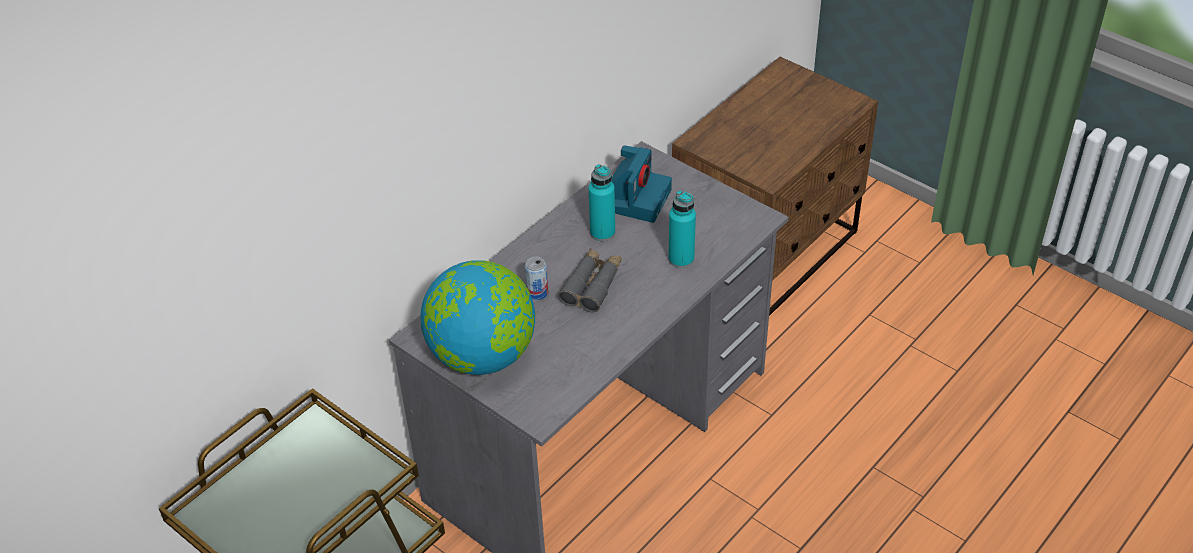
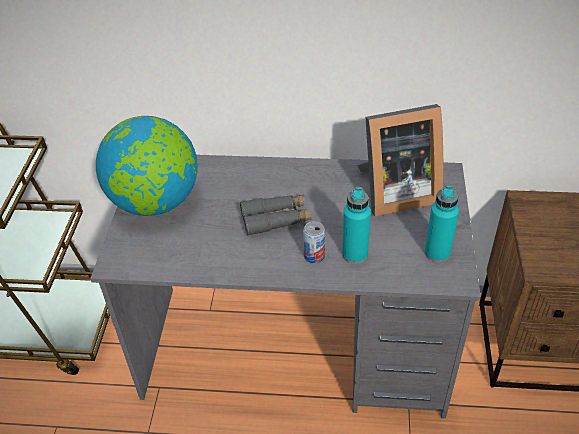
camera: 55 degrees right, 0 degrees up
(537, 293) = (242, 195): can -> can (314, 256)
(602, 233) = (338, 195): turquoise bottle -> turquoise bottle (437, 253)
(635, 198) = (395, 192): camera -> picture frame

